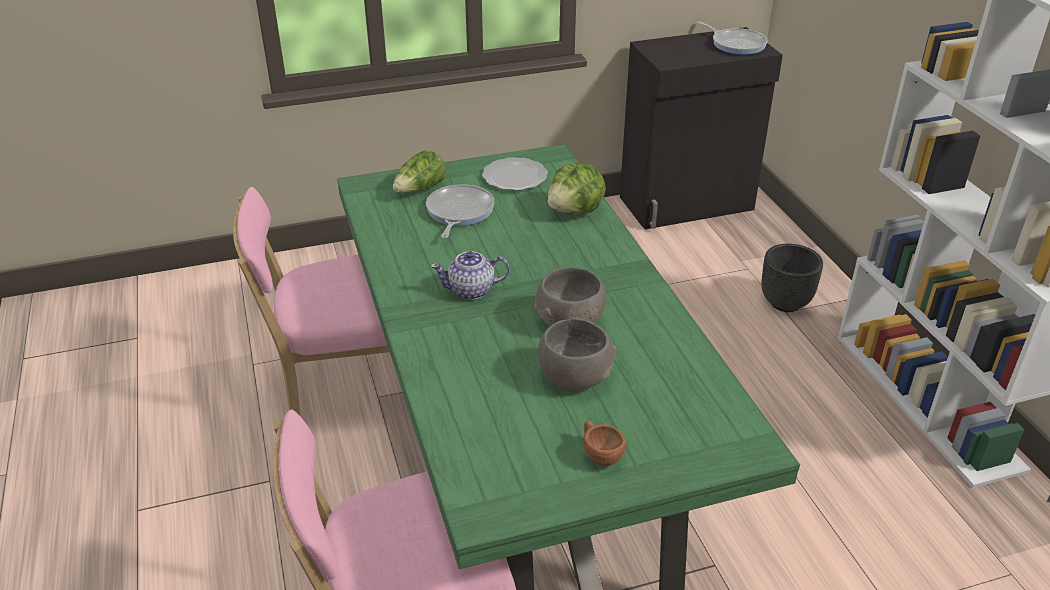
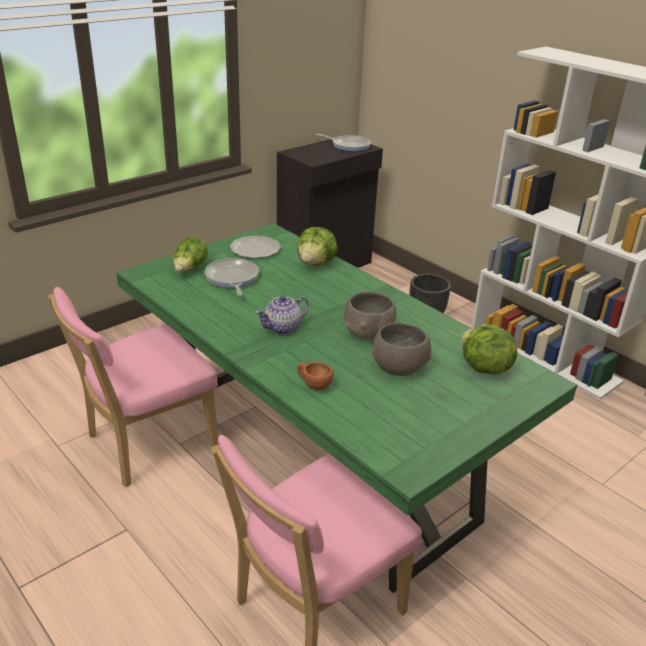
camera: 25 degrees left, 5 degrees down
(599, 454) = (454, 410): brown cup -> brown cup (313, 384)
(683, 407) = (483, 368): none -> lettuce

